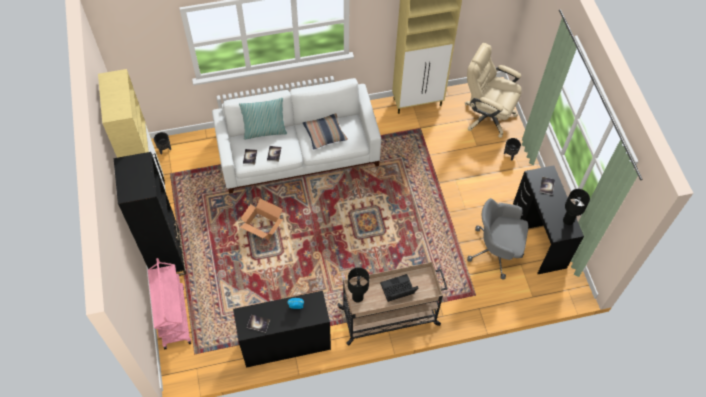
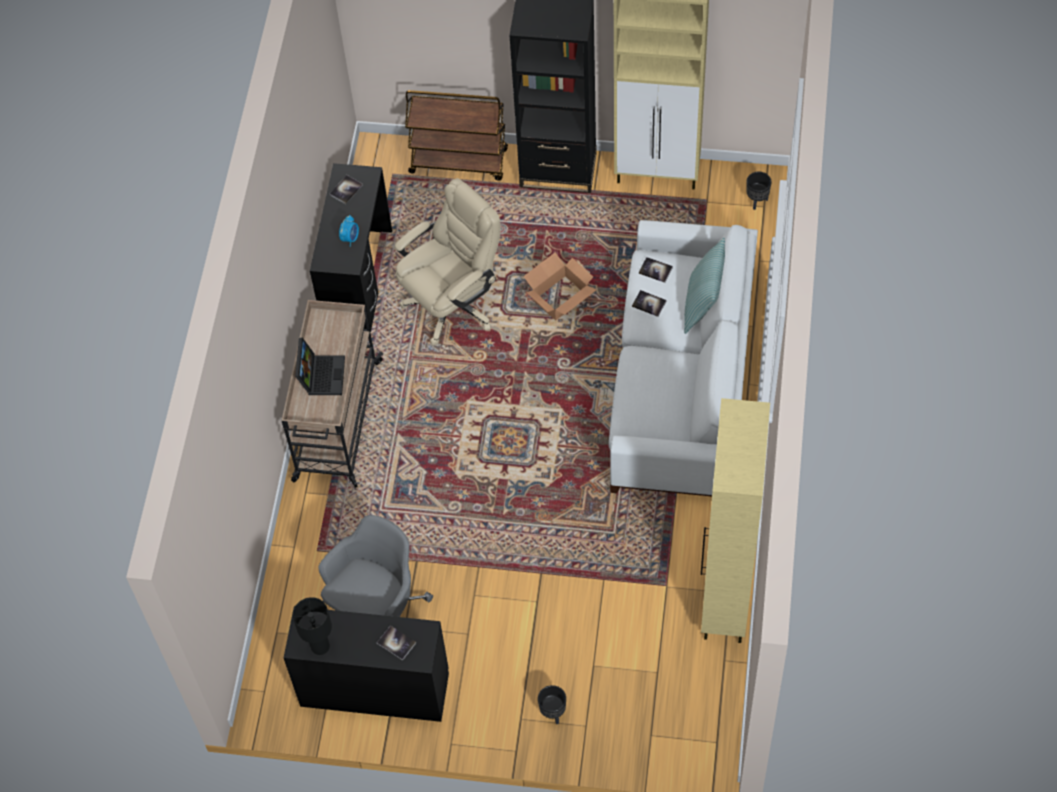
camera: 115 degrees right, 0 degrees up
(173, 316) = (459, 161): pink cart -> brown cart
(325, 134) = (662, 385): pillow -> none
(358, 297) = (335, 323): black table lamp -> none
(487, 115) = (654, 710): beige office chair -> beige office chair (453, 303)

